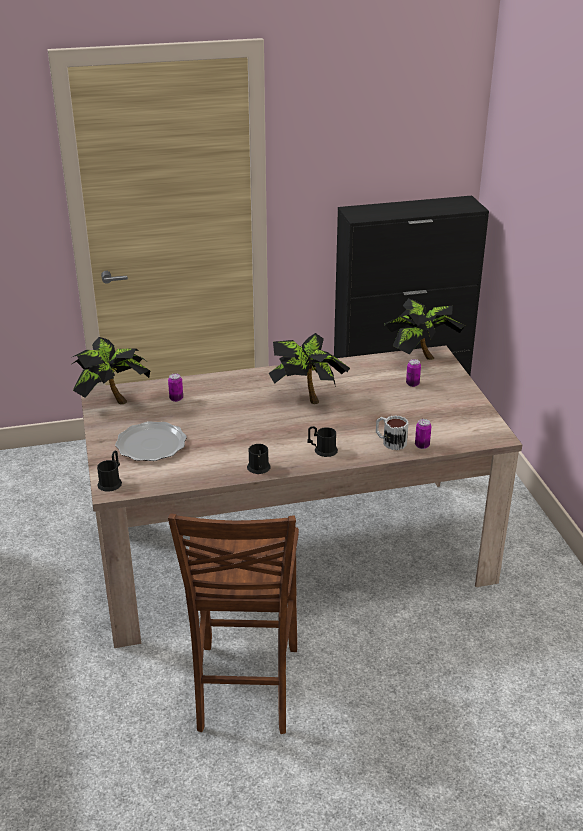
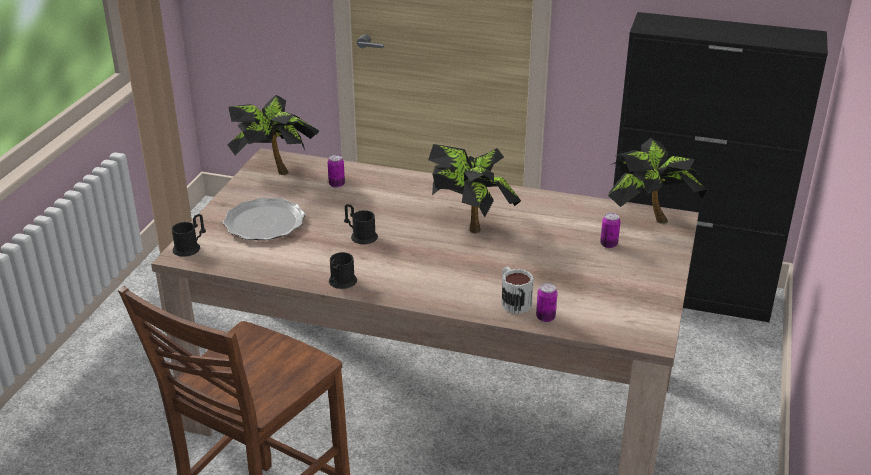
camera: 30 degrees right, 0 degrees up
(322, 450) = (427, 285): black mug -> black mug (360, 235)

